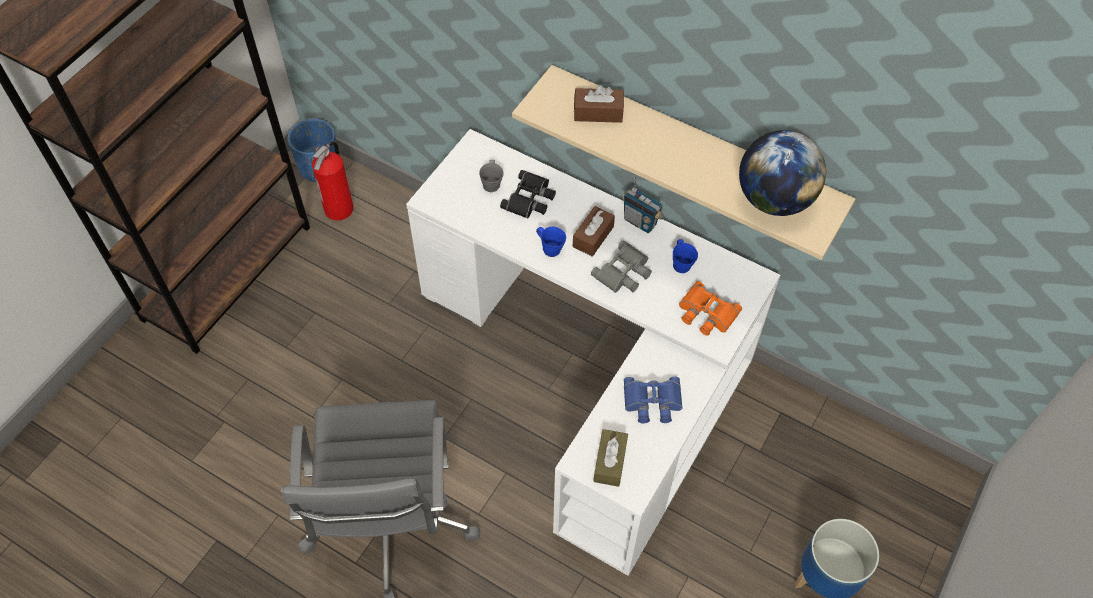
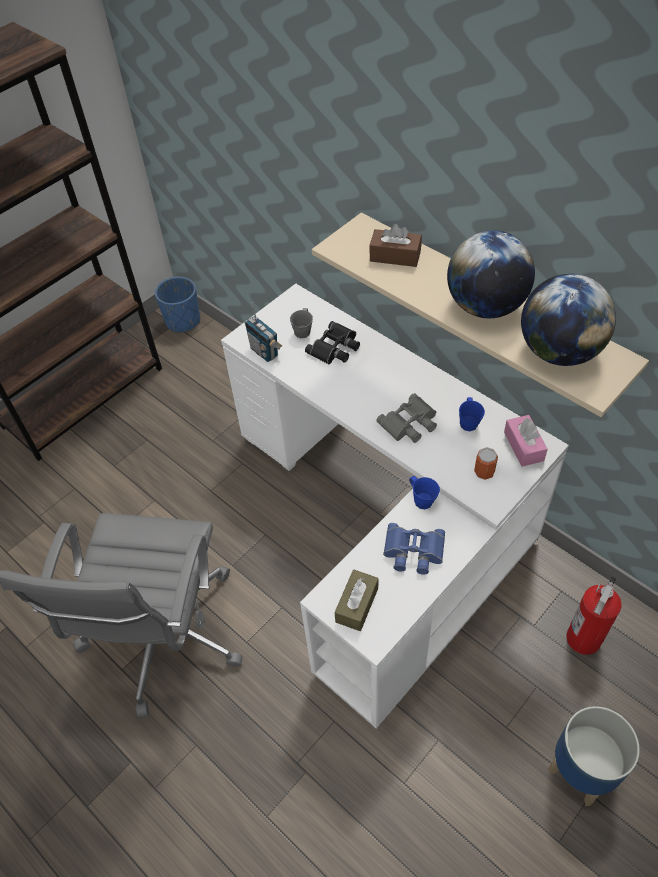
camera: 15 degrees right, 5 degrees down
(339, 209) = (191, 356): fire extinguisher -> fire extinguisher (584, 638)
(551, 249) = (344, 393): blue mug -> blue mug (422, 500)
(593, 236) = (387, 387): brown tissue box -> none
(640, 222) = (436, 379): radio -> radio (264, 352)
(697, 159) = (486, 306): none -> globe
(706, 313) = (484, 472): orange binoculars -> can
(738, 282) = (523, 446): none -> pink tissue box

